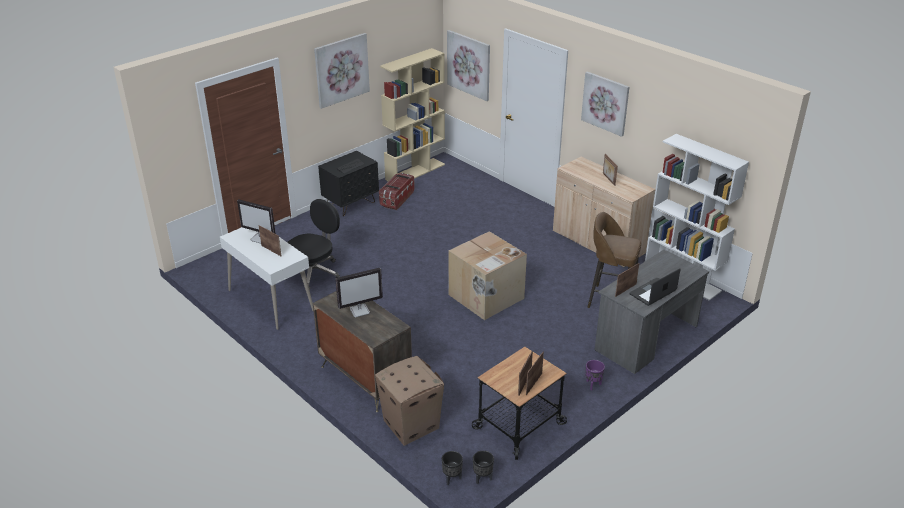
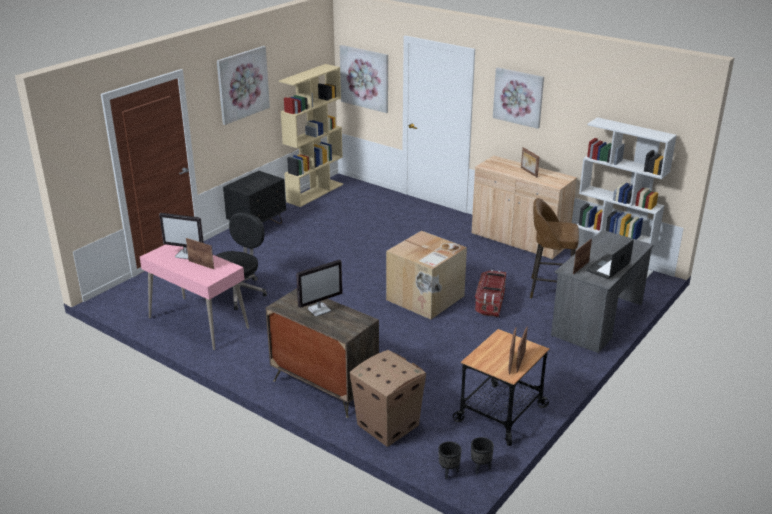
camera: 10 degrees left, 5 degrees down
(270, 300) = (198, 323): white desk -> pink desk
(397, 199) = (304, 218): storage box -> storage box (490, 303)
(592, 385) = (561, 367): purple planter -> none

